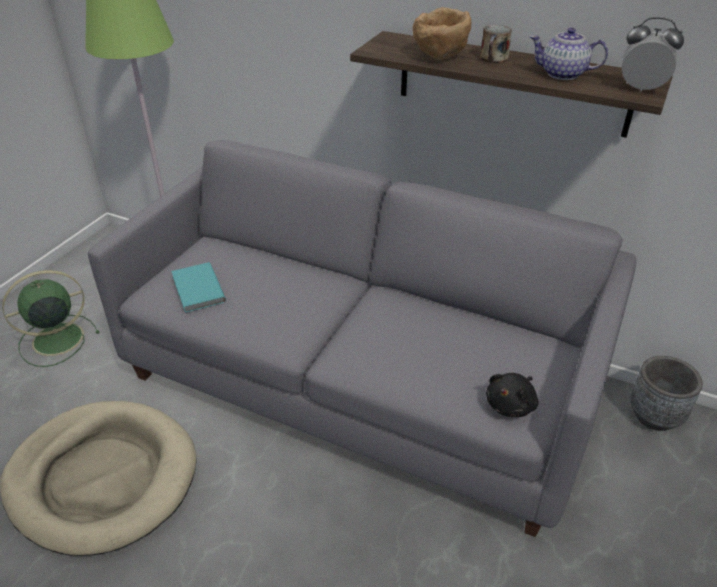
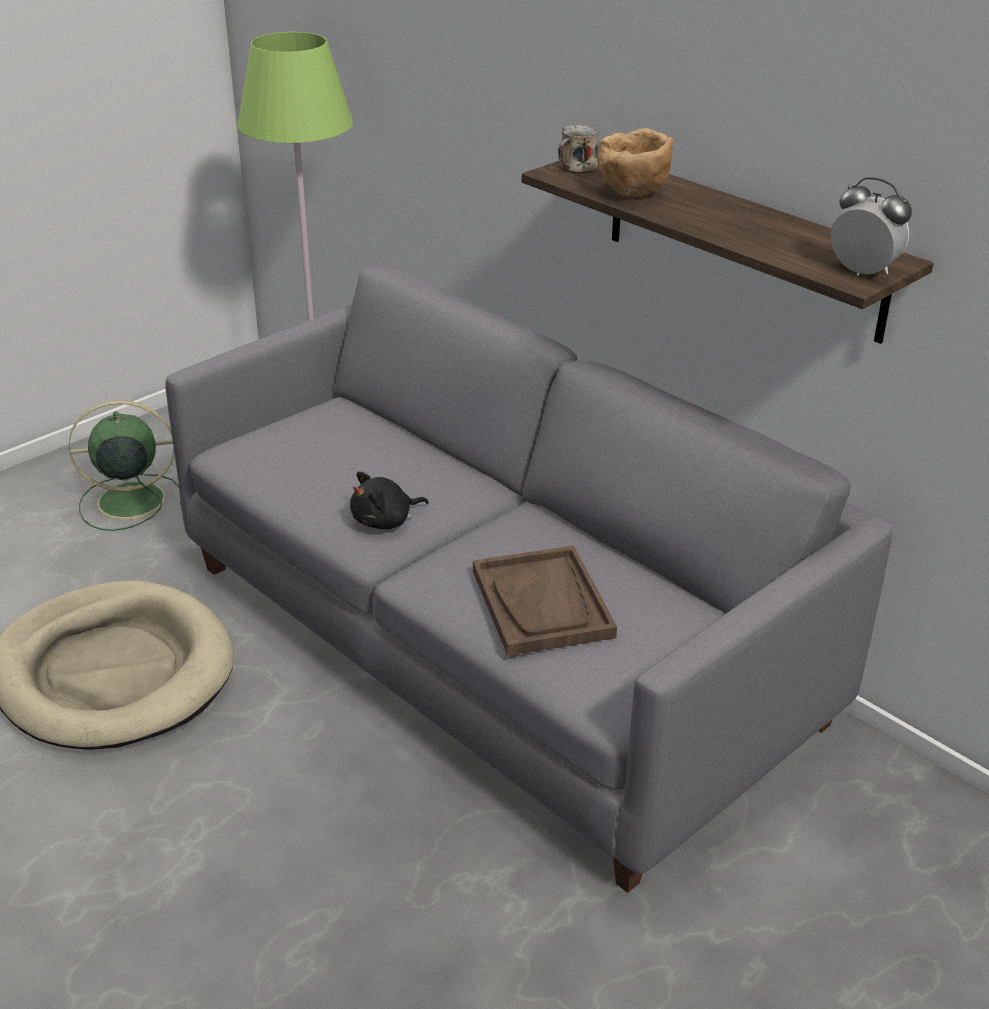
camera: 20 degrees right, 5 degrees down
(197, 290) = (290, 456): turquoise book -> none
(434, 360) = (542, 603): none -> brown tray
(493, 58) = (704, 204): mug -> mug (577, 167)
(511, 405) = (612, 679): black plush toy -> black plush toy (385, 521)
(563, 74) = (775, 238): teapot -> none
(654, 416) = (915, 799): grey planter -> none

